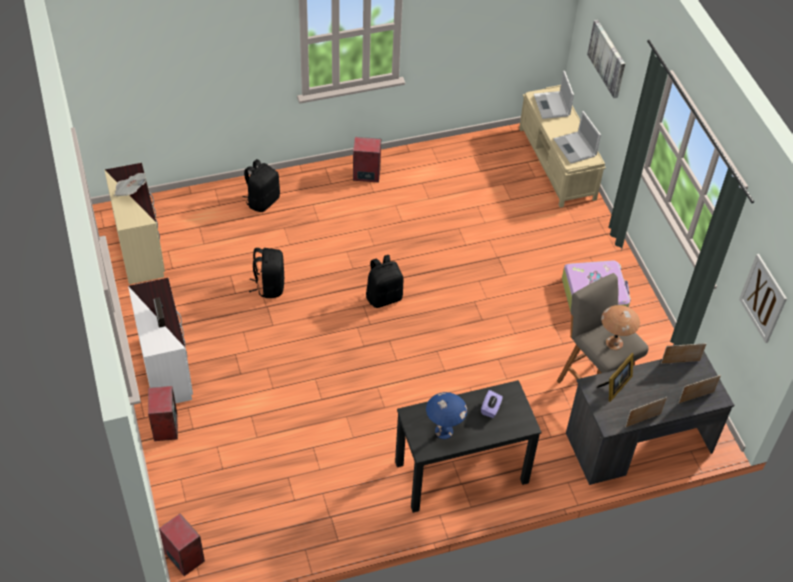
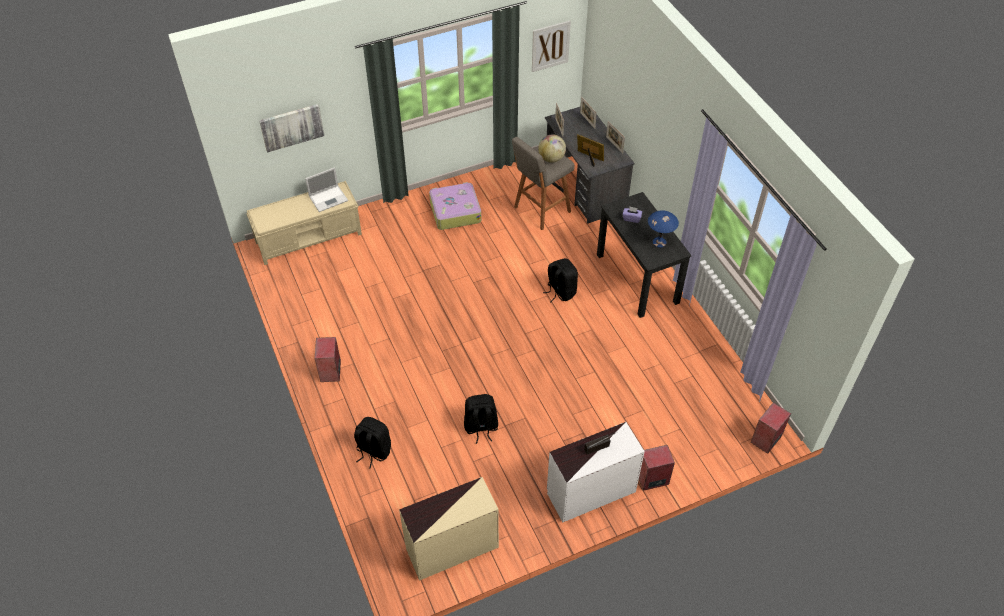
camera: 95 degrees left, 0 degrees up
(130, 191) = (442, 509): newspaper -> none
(384, 297) = (479, 342): black backpack -> black backpack (560, 291)
(552, 106) = (275, 214): laptop -> none
(614, 343) = (551, 158): brown table lamp -> globe

